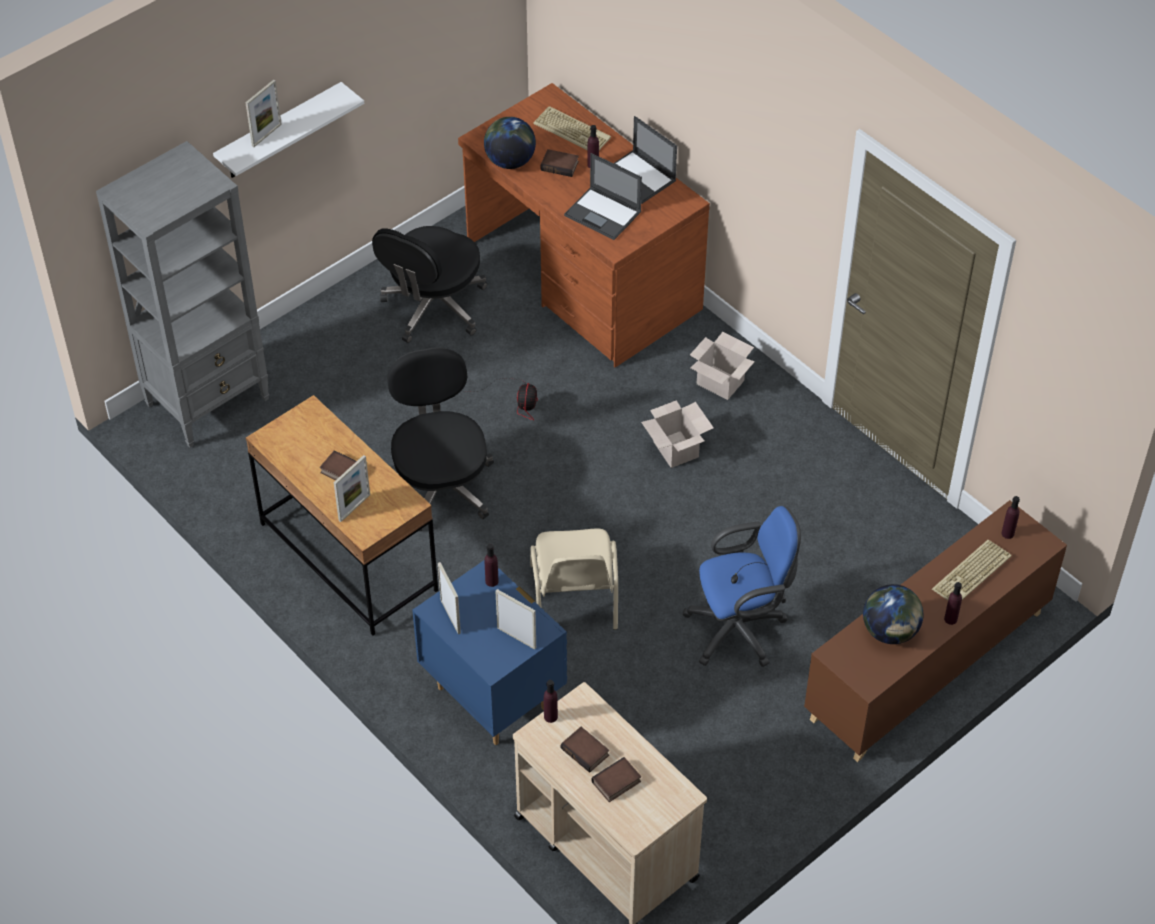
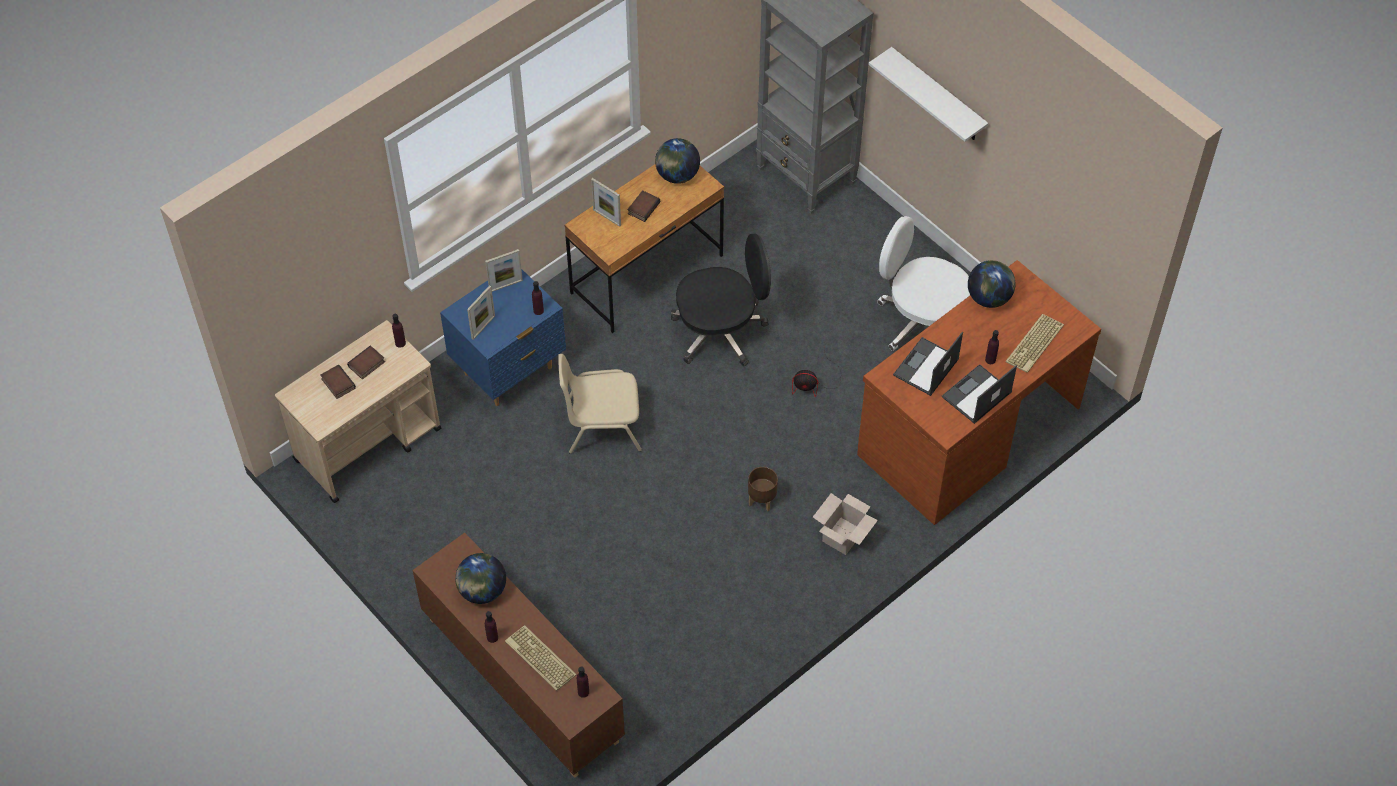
camera: 90 degrees right, 5 degrees up
(266, 135) = (915, 78): picture frame -> none
(291, 439) = (677, 175): none -> globe
(433, 307) = (921, 320): black office chair -> white office chair
(560, 165) = (987, 335): book -> none
(677, 450) = (761, 500): cardboard box -> brown planter
(741, 629) = (566, 541): blue office chair -> none

